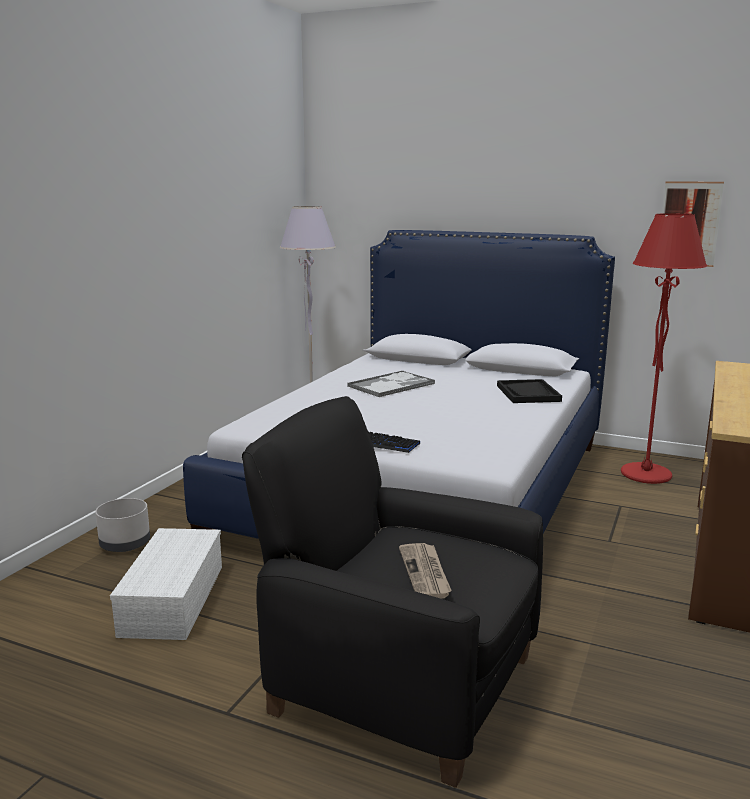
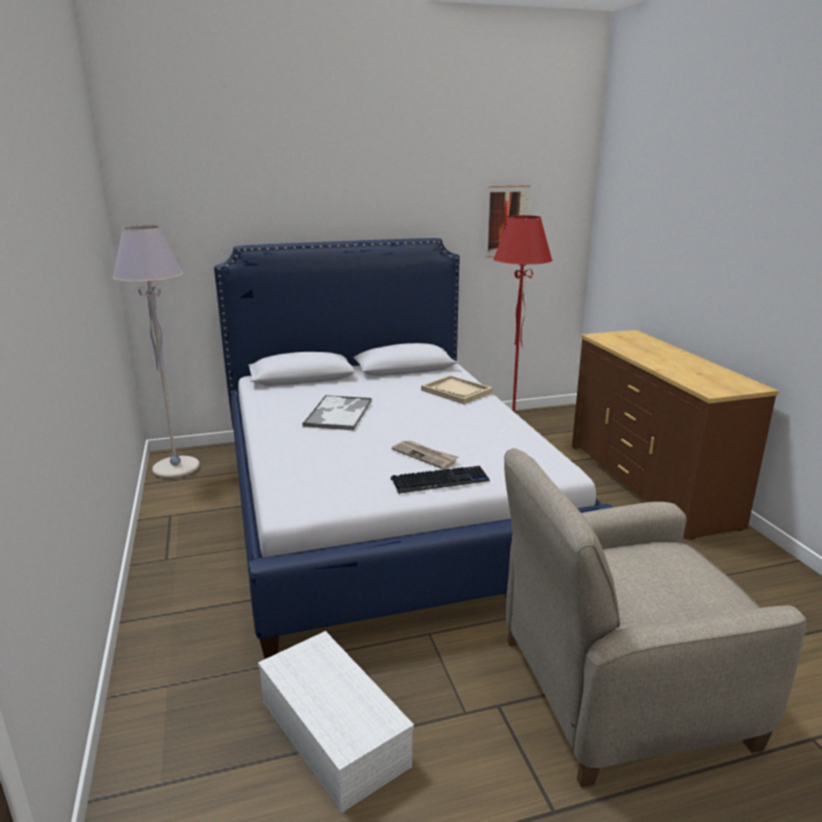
camera: 40 degrees left, 5 degrees up
(125, 544) = (179, 700): grey planter -> none
(400, 682) = (618, 691): black armchair -> beige armchair
(425, 573) = (677, 589): newspaper -> newspaper (425, 456)
(528, 393) = (456, 391): black tray -> beige tray

